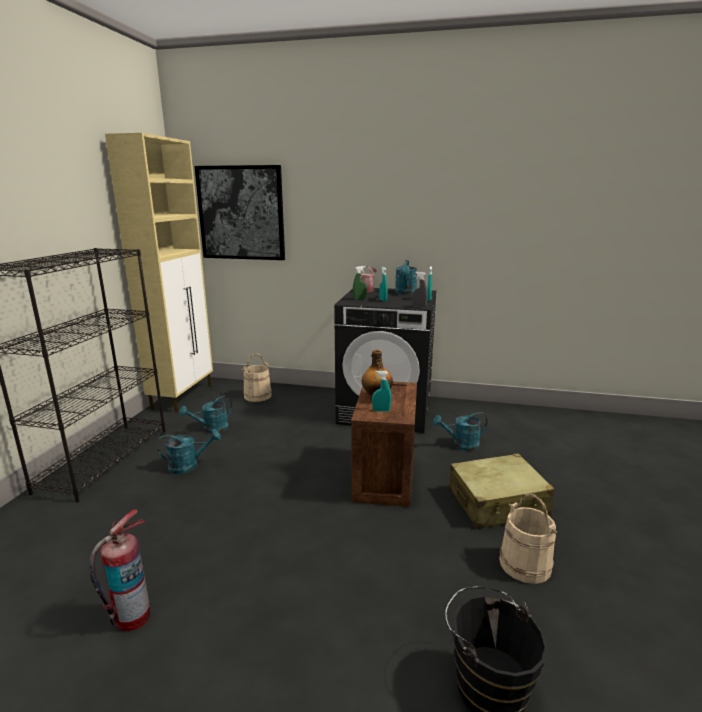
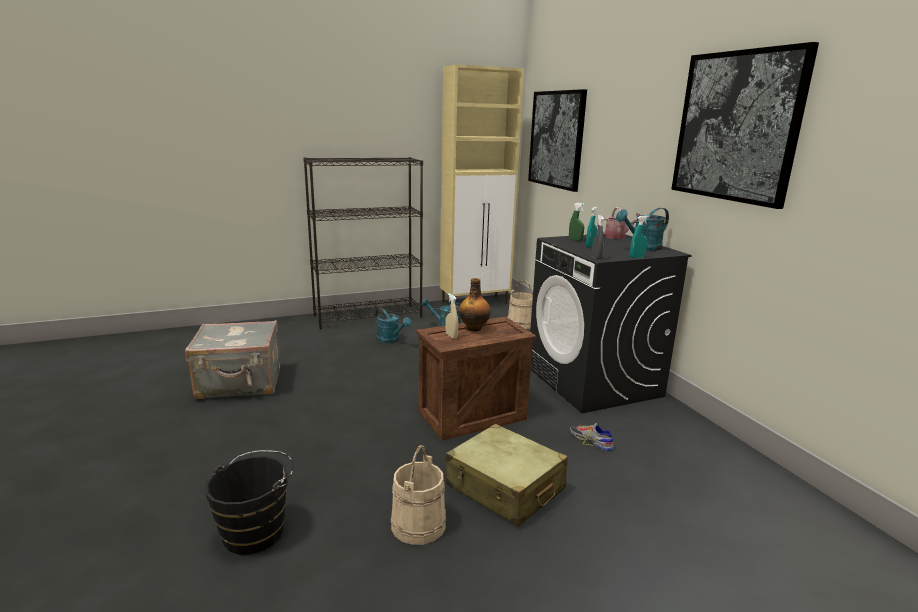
camera: 55 degrees right, 0 degrees up
(132, 618) = (240, 383): fire extinguisher -> grey suitcase
(381, 410) = (451, 336): turquoise spray bottle -> beige spray bottle
(460, 195) = (736, 127): none -> picture
(461, 445) = (591, 440): turquoise watering can -> shoe

